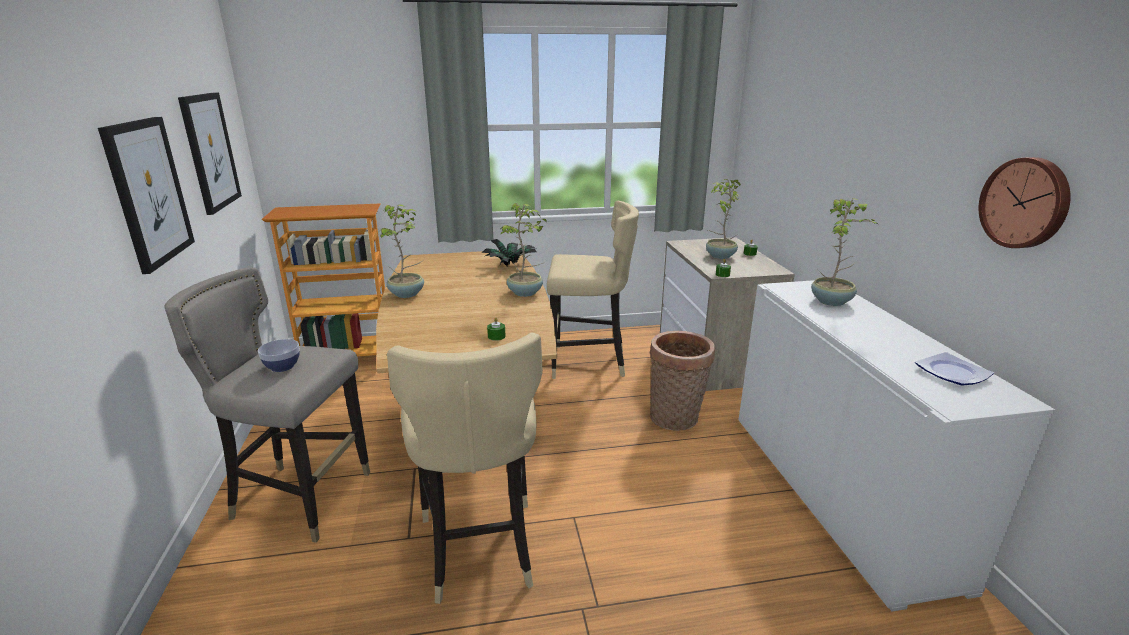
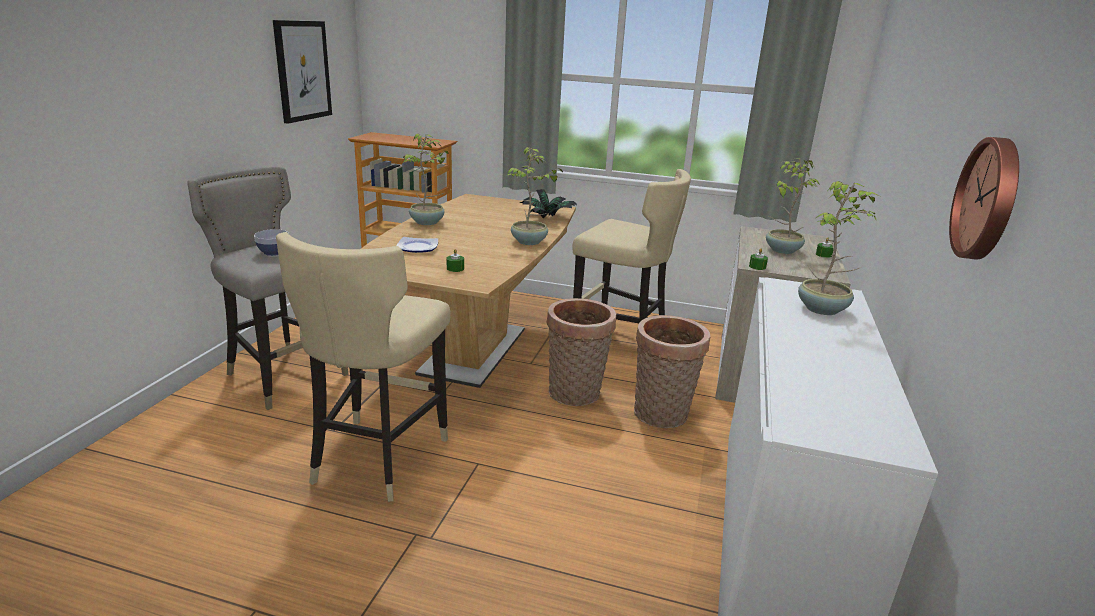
camera: 25 degrees right, 0 degrees up
(148, 192) = (216, 91): picture -> none
(596, 423) = (575, 395): none -> basket
(952, 374) = (855, 405): plate -> plate (416, 248)

